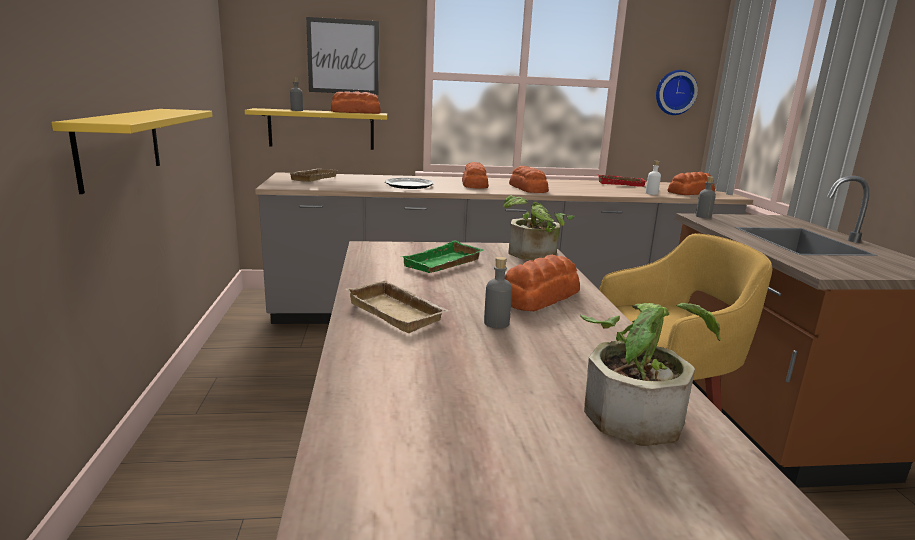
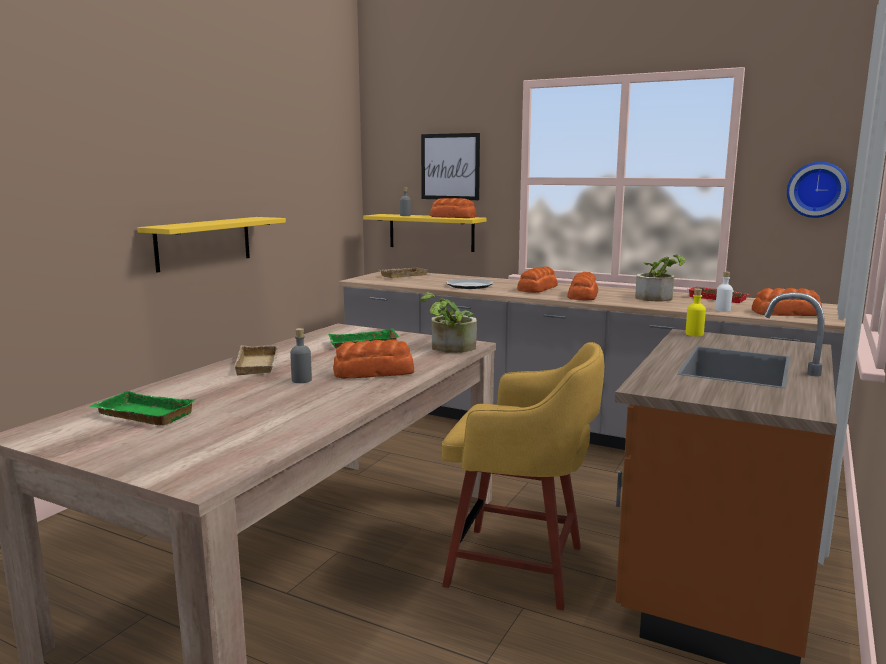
camera: 35 degrees right, 5 degrees down
(438, 437) = (141, 415): none -> green tray
(635, 409) = (262, 430): potted plant -> potted plant (657, 297)
(703, 216) = (694, 334): grey bottle -> yellow bottle

